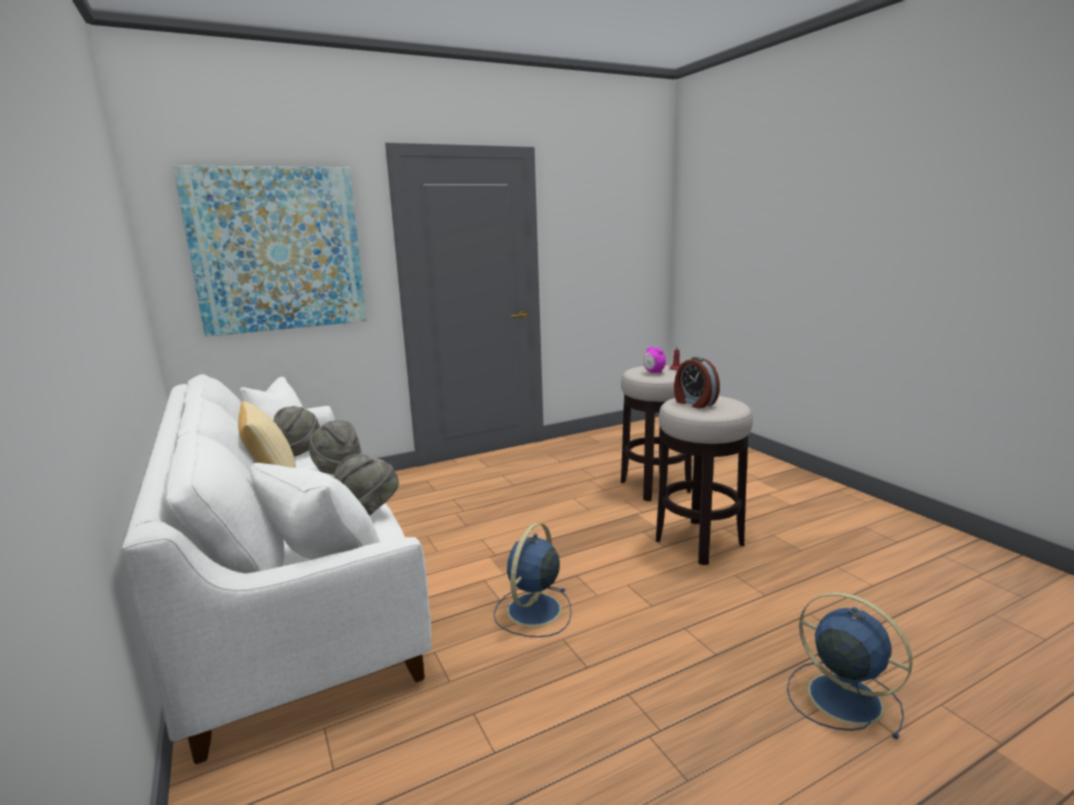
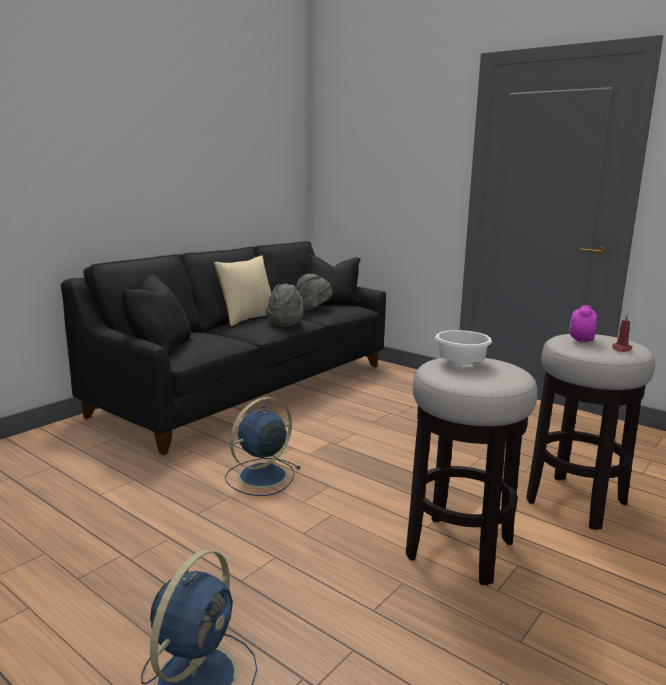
camera: 65 degrees right, 0 degrees up
(278, 250) = (383, 155): picture -> none
(290, 581) = (249, 389): white sofa -> black sofa
(368, 511) = (223, 342): grey hat -> none
(533, 611) = (260, 476): blue fan -> blue fan turned 45 degrees counterclockwise
(694, 403) = (462, 363): alarm clock -> white bowl

